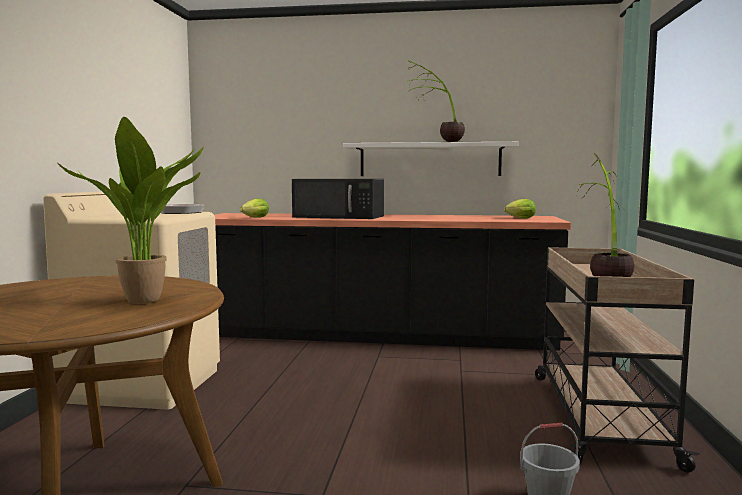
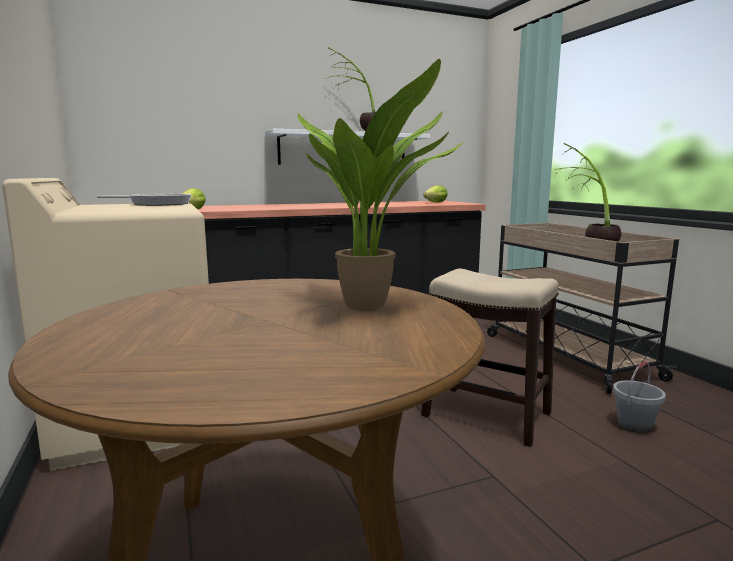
camera: 30 degrees left, 5 degrees up
(340, 216) = (277, 206): black microwave -> none
(404, 448) = (487, 414): none -> stool

